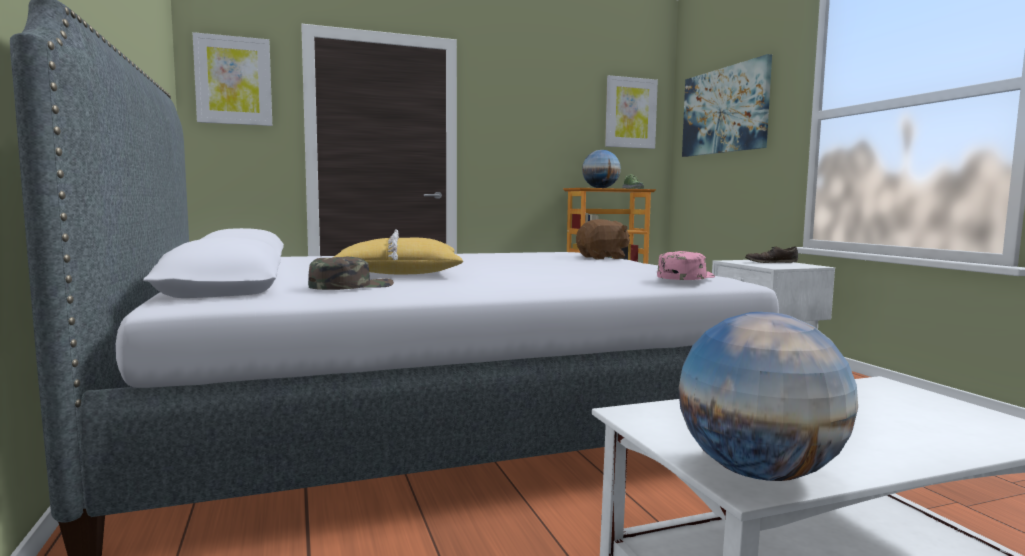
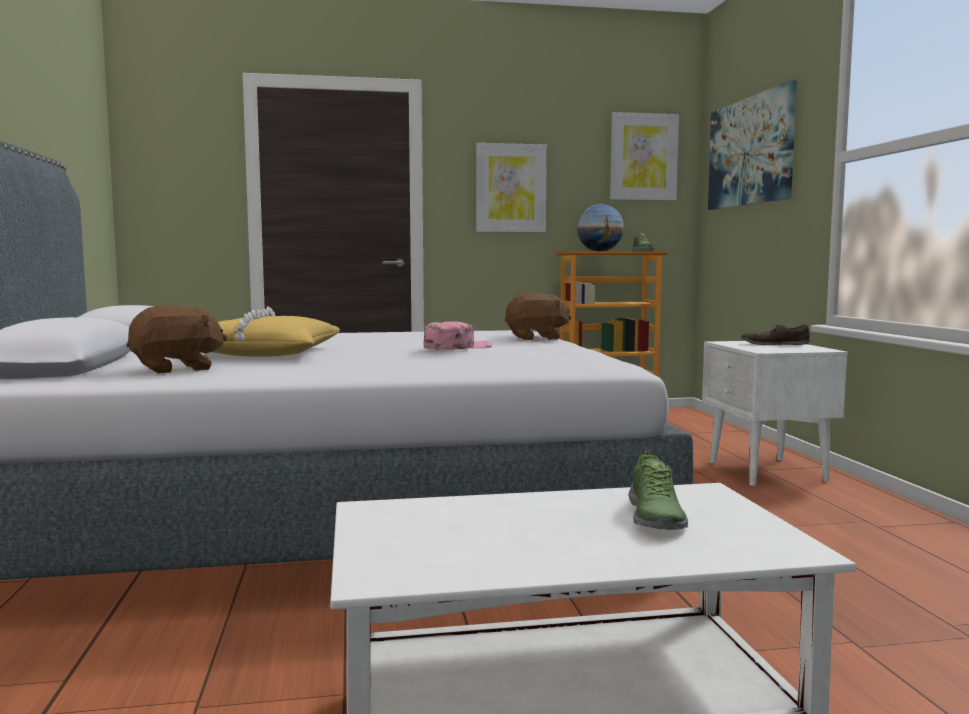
camera: 10 degrees right, 0 degrees up
(233, 81) = (170, 140): picture -> picture (511, 188)
(351, 286) = (177, 369): green cap -> brown plush toy
(685, 277) = (559, 363): pink cap -> pink cap (457, 347)
(759, 472) = (406, 568): globe -> none
(884, 409) = (654, 517): none -> shoe

